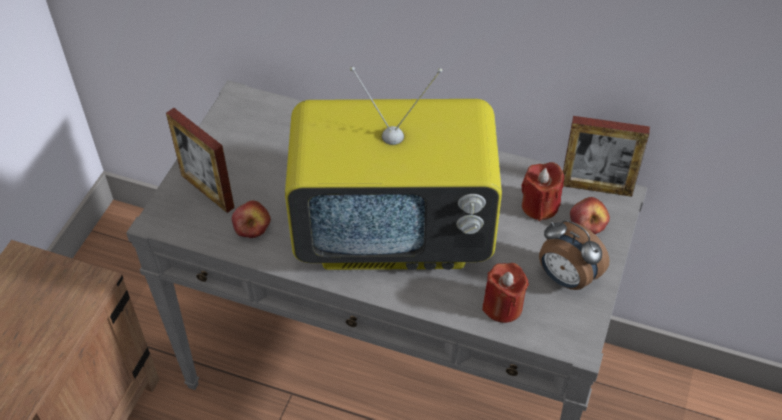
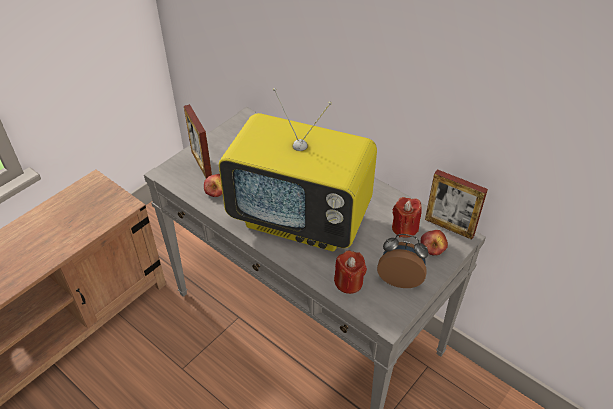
camera: 20 degrees right, 5 degrees down
(566, 278) = (400, 278): alarm clock -> alarm clock turned 135 degrees clockwise

